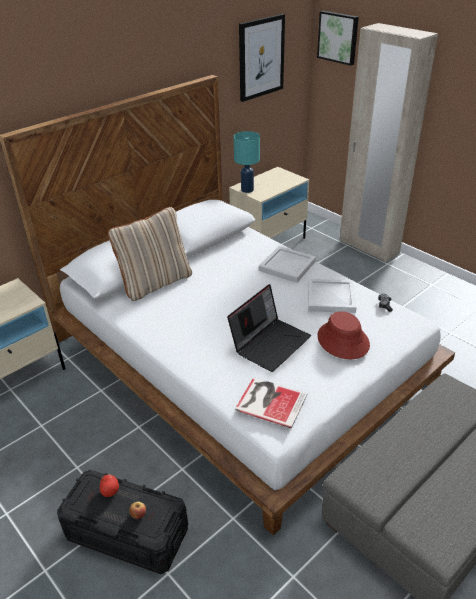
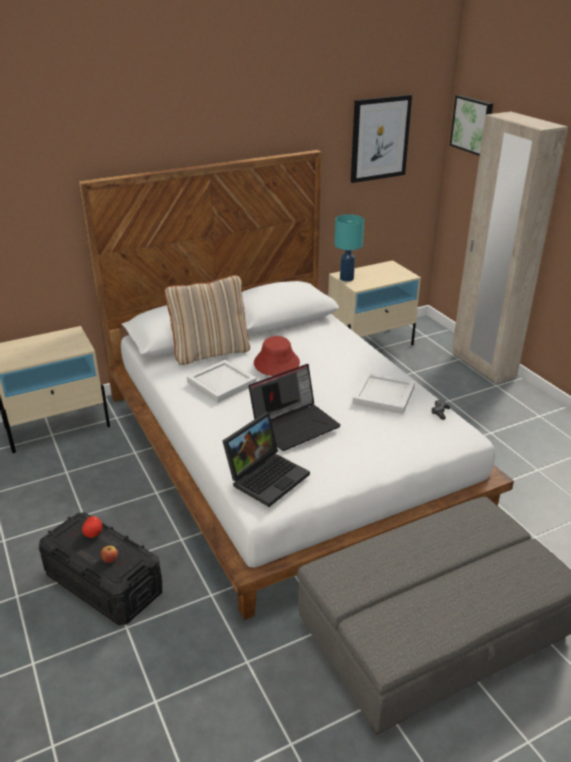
camera: 15 degrees right, 5 degrees down
(270, 401) = (267, 476): book -> laptop
(286, 266) = (352, 358): white tray -> white tray (220, 383)
(342, 341) = (374, 437): red hat -> red hat (276, 363)

